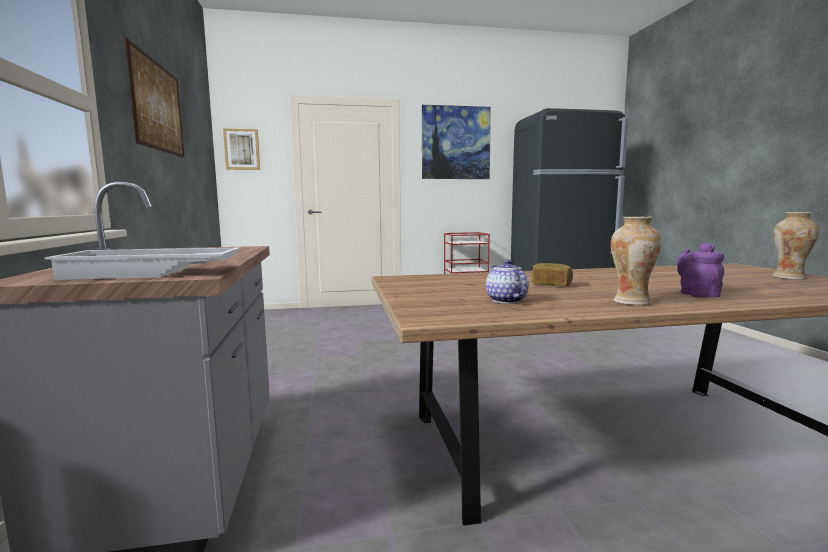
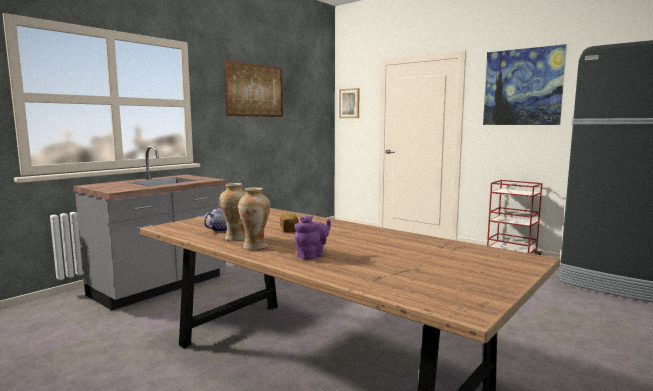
camera: 50 degrees right, 0 degrees up
(150, 273) = (114, 188): white tray -> none
(789, 277) = (474, 275): vase -> vase (235, 238)

